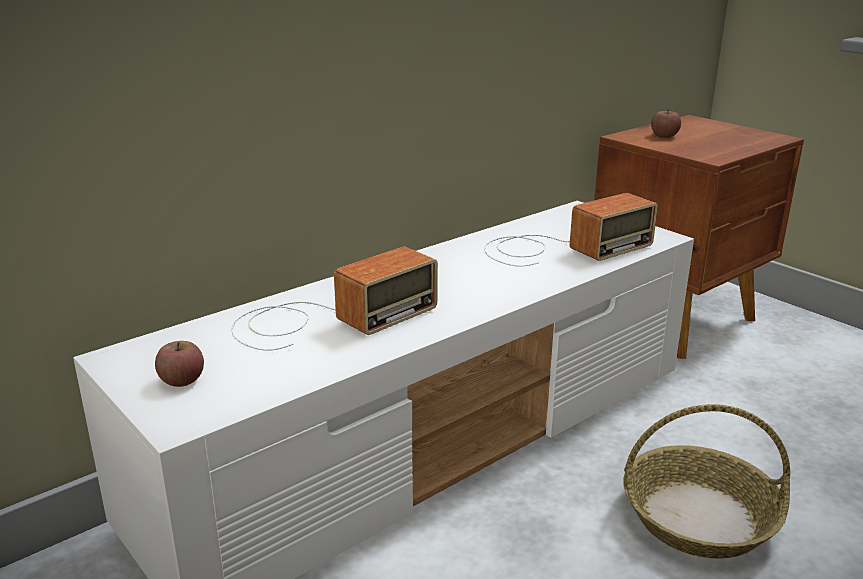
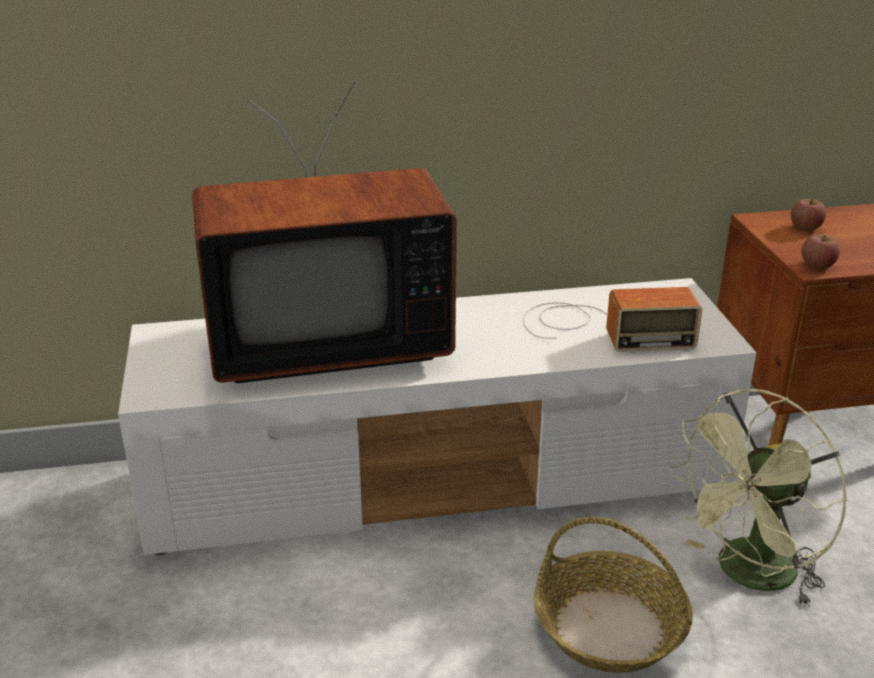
camera: 30 degrees right, 5 degrees up
(182, 380) = (179, 364): apple -> apple (817, 265)
(326, 319) = (324, 343): radio -> television
(748, 435) = (748, 576): none -> green fan

